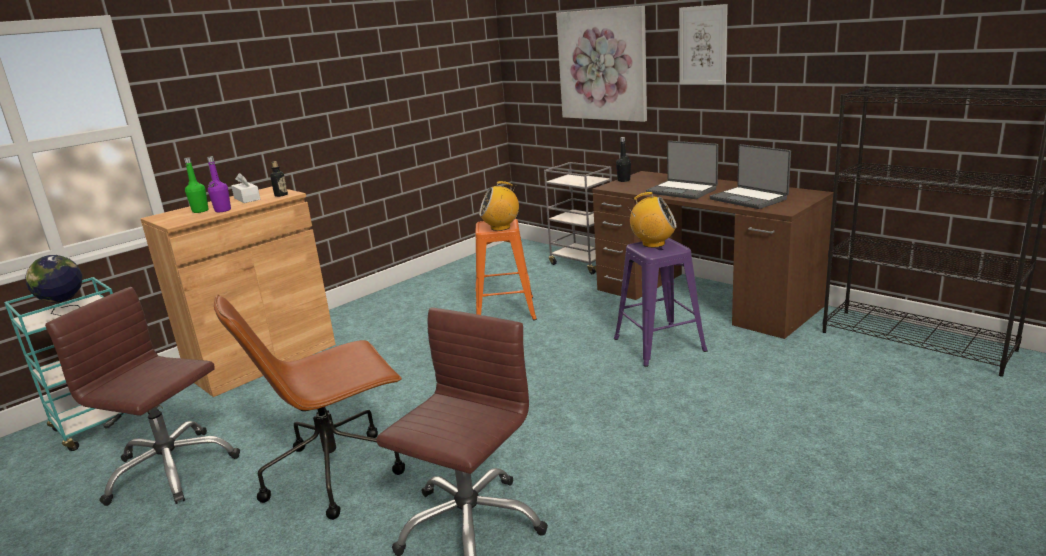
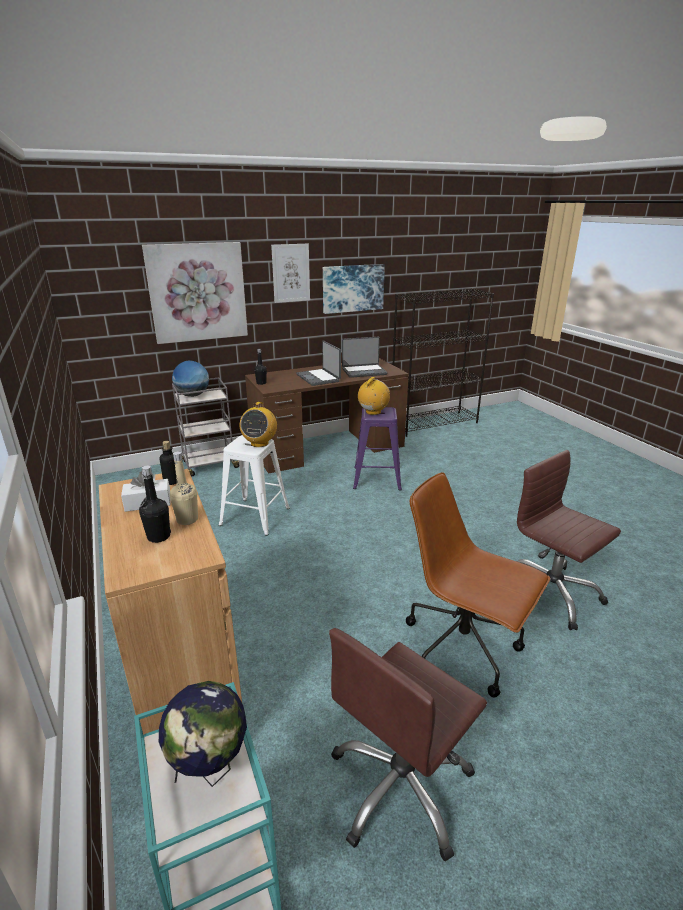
camera: 70 degrees left, 5 degrees up
(200, 211) = (158, 537): green bottle -> black bottle
(223, 210) = (187, 520): purple bottle -> beige bottle
(337, 472) = (463, 649): brown office chair -> brown office chair turned 135 degrees clockwise
(506, 311) = (256, 516): orange stool -> white stool
(573, 178) = (192, 395): none -> globe
(682, 191) = (319, 378): laptop -> laptop turned 90 degrees clockwise
(793, 71) = (352, 288): none -> picture

